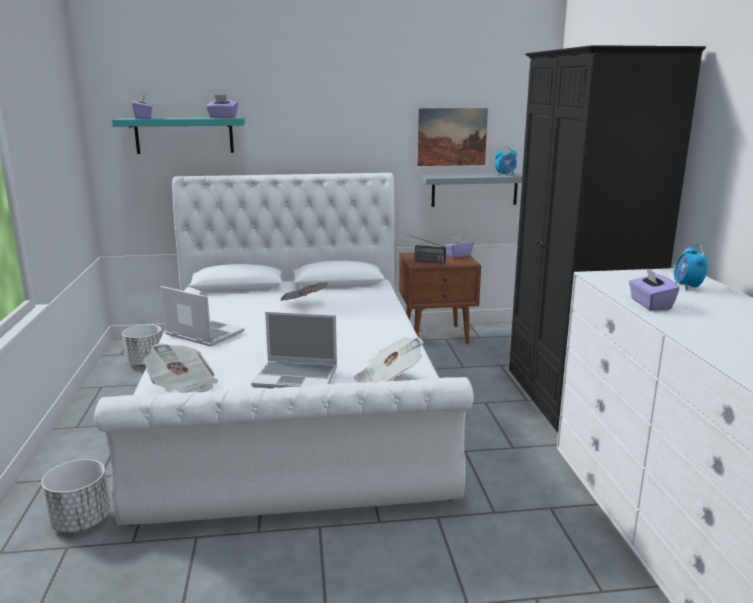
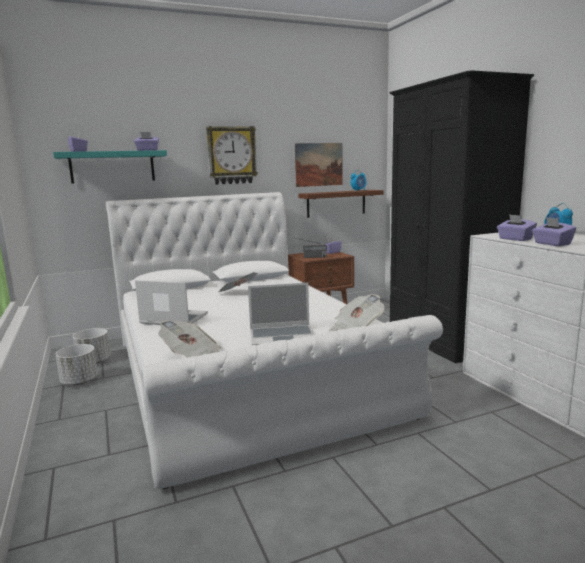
camera: 15 degrees left, 5 degrees down
(81, 521) = (114, 494): white planter -> white planter (80, 381)
(331, 123) = (231, 155): none -> wall clock
(474, 189) = (336, 203): grey shelf -> brown shelf
(618, 288) = (515, 239): none -> purple tissue box

